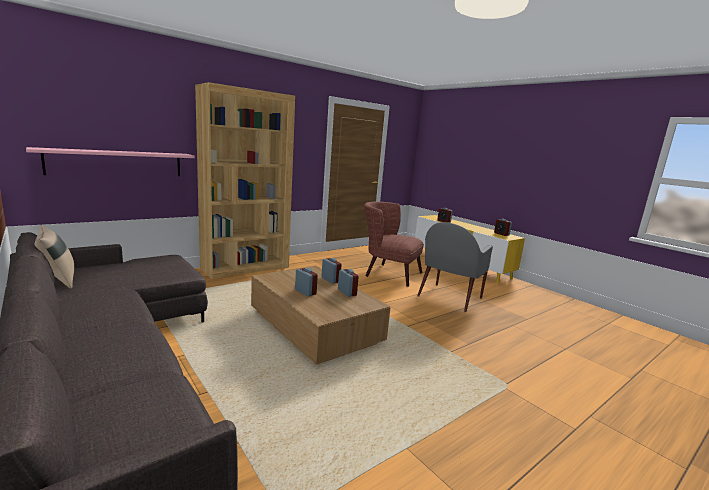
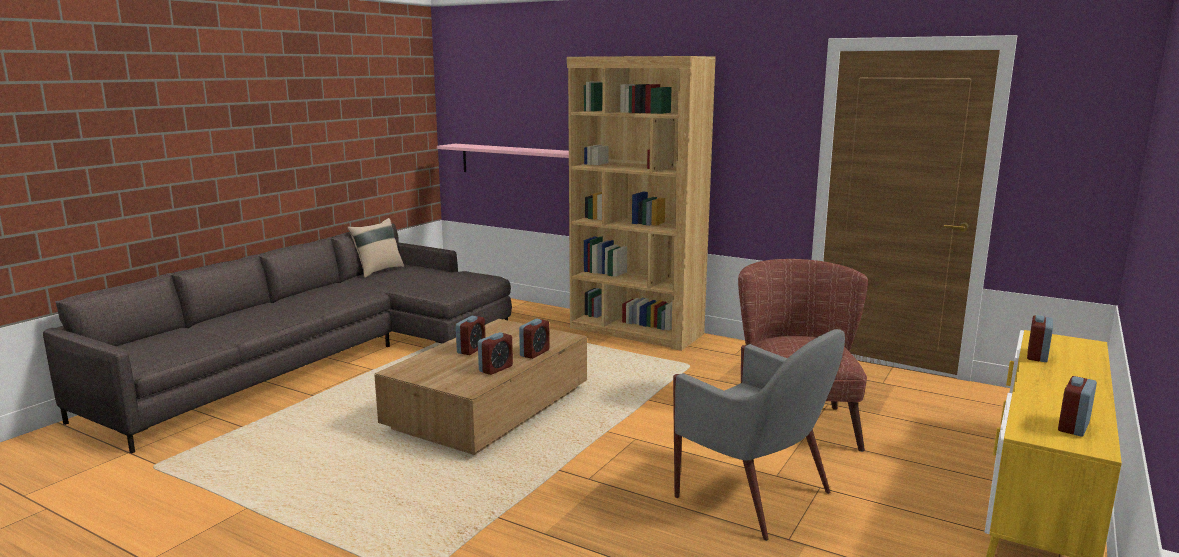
camera: 70 degrees right, 0 degrees up
(448, 297) = (755, 496): grey armchair -> grey armchair turned 150 degrees counterclockwise

